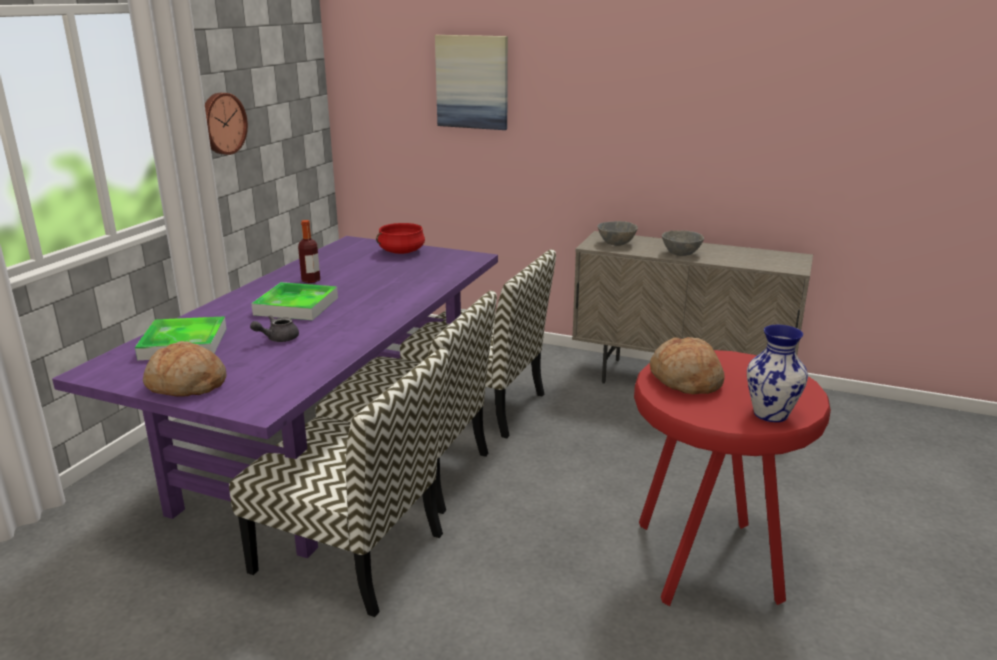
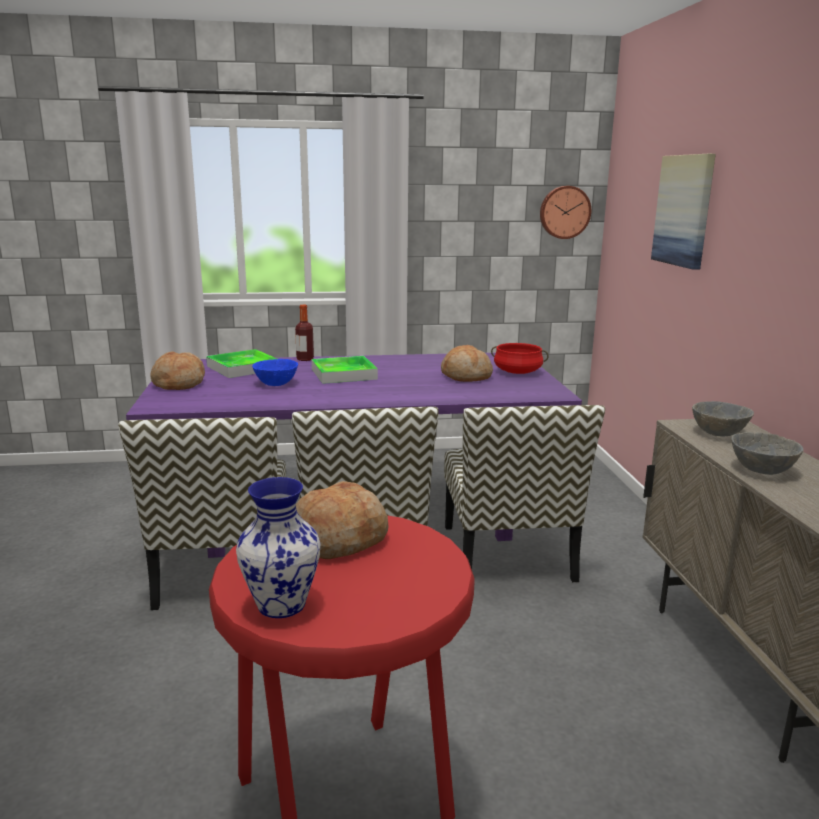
camera: 60 degrees right, 5 degrees down
(221, 123) = (443, 228): wall clock -> wall clock (564, 212)
(278, 339) = (276, 384): grey teapot -> blue bowl
(311, 280) = (402, 365): bottle -> bottle (305, 359)
(383, 268) = (466, 376): none -> bread

